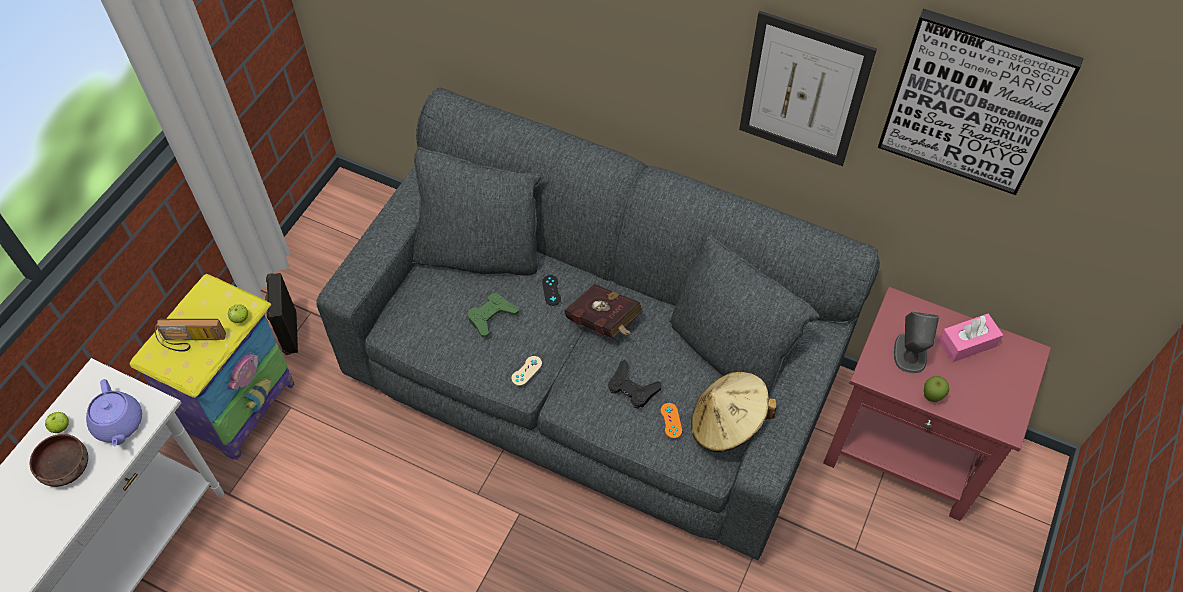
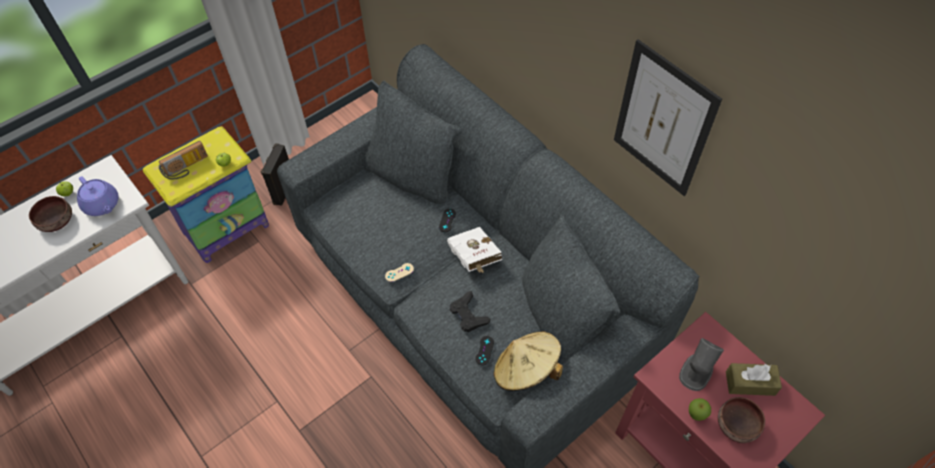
camera: 25 degrees right, 0 degrees up
(119, 424) = (102, 205): purple teapot -> purple teapot turned 45 degrees counterclockwise
(192, 341) = (187, 168): radio -> radio turned 60 degrees counterclockwise
(491, 317) = (394, 224): green game controller -> none
(605, 323) = (474, 259): red book -> white book
(671, 420) = (484, 350): orange game controller -> black game controller
(967, 343) = (750, 383): pink tissue box -> brown tissue box
(973, 102) = (794, 172): picture -> none
(976, 390) = (738, 425): none -> brown bowl

